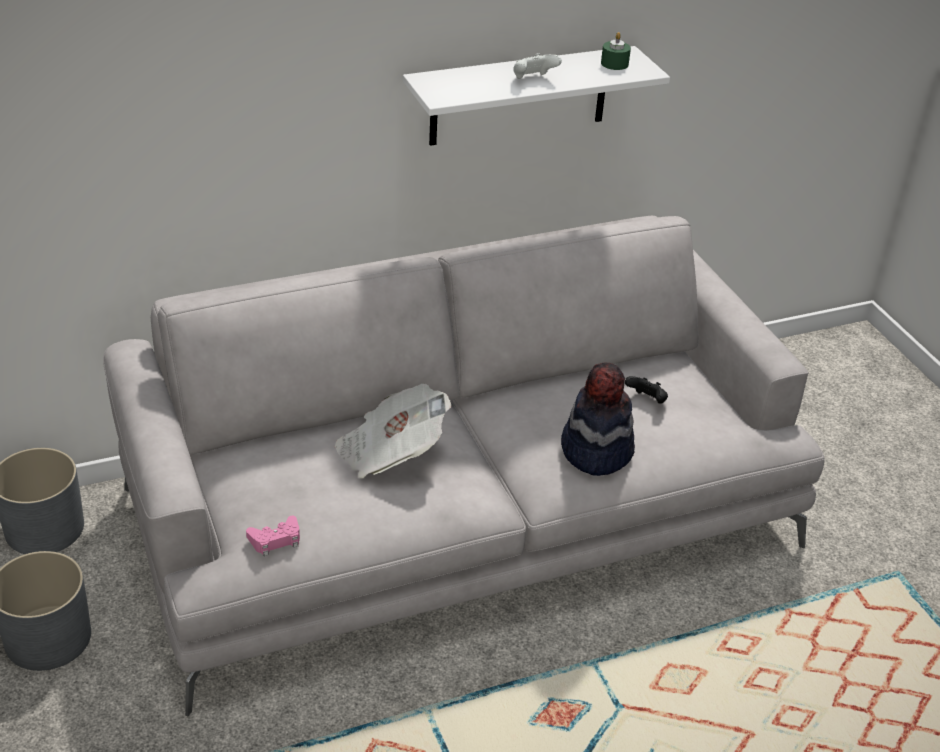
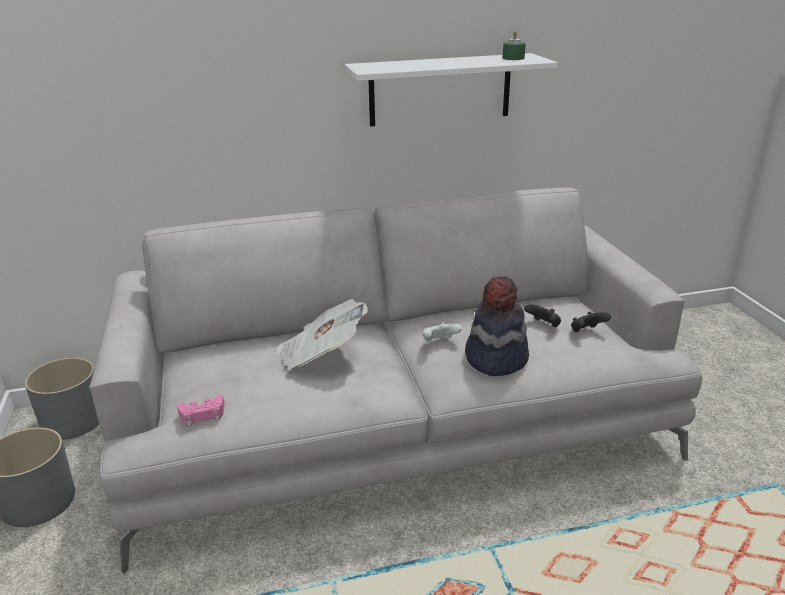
camera: 10 degrees right, 10 degrees down
(533, 79) = (445, 63): white game controller -> white game controller (439, 342)
(697, 409) = (587, 332): none -> black game controller

